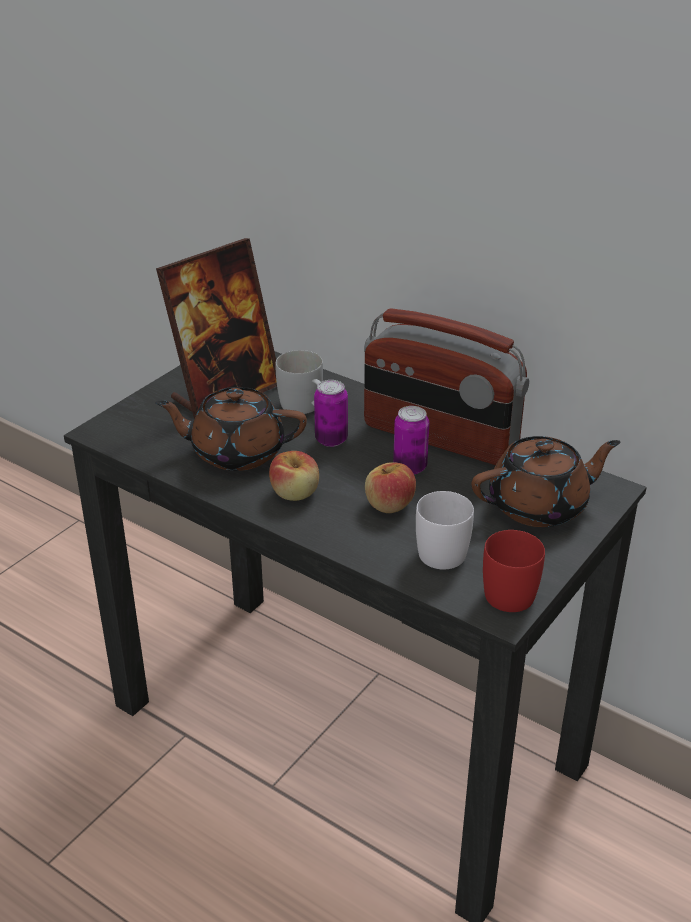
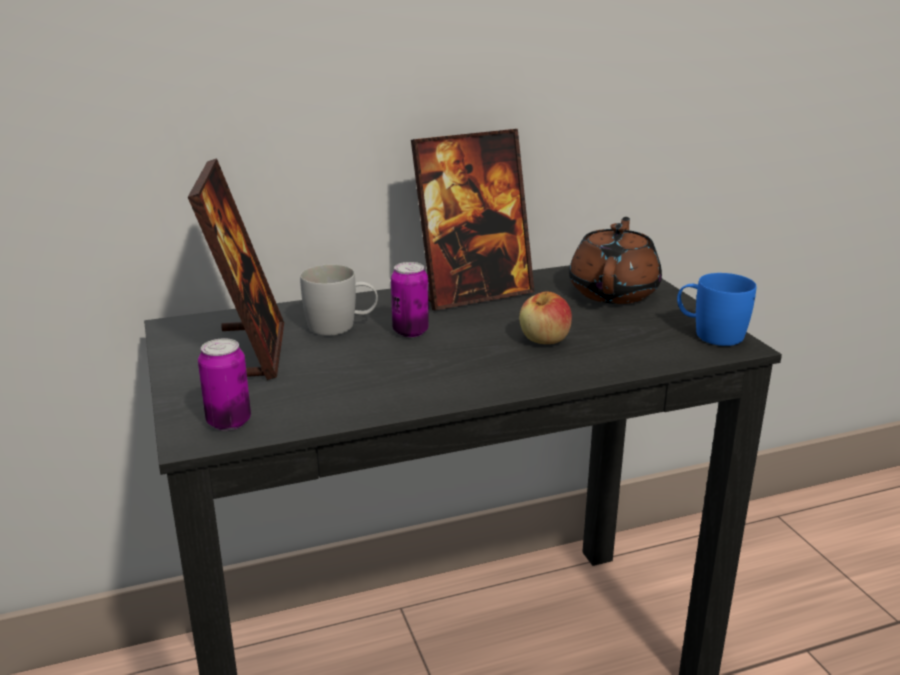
camera: 55 degrees left, 10 degrees down
(236, 452) = (362, 377): brown teapot -> none
(295, 493) = (472, 371): apple -> none
(410, 467) = (500, 316): can -> can (229, 422)
(439, 437) = (473, 293): radio -> picture frame
(443, 548) = (631, 338): white mug -> none
(508, 588) = (709, 333): red mug -> blue mug

